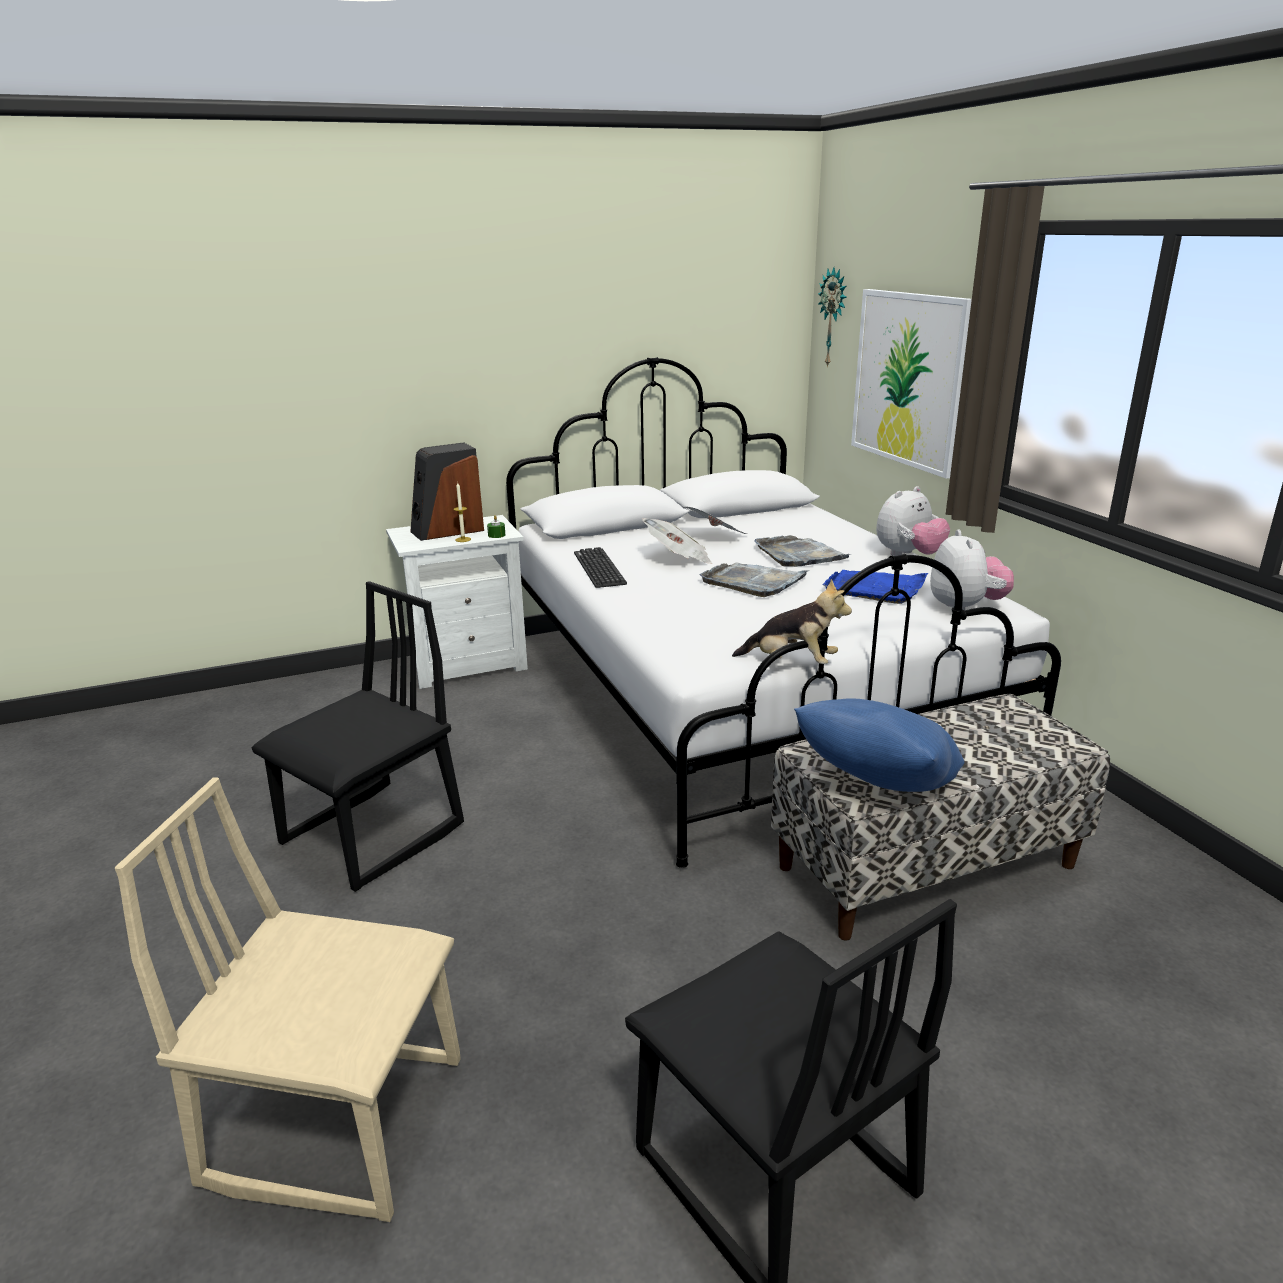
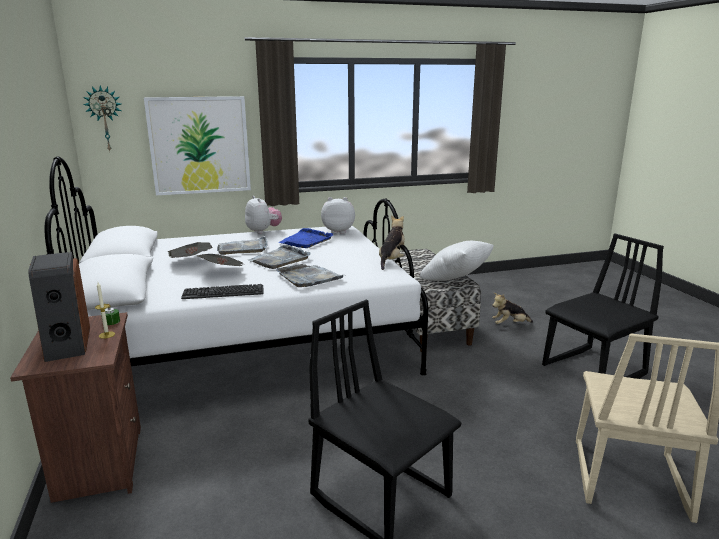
camera: 85 degrees left, 5 degrees down
(467, 664) = (98, 463): white nightstand -> brown nightstand
(672, 607) = (309, 277): none -> grey tray
(876, 788) = (456, 280): blue pillow -> white pillow
(1004, 1024) = (509, 324): none -> plush toy

